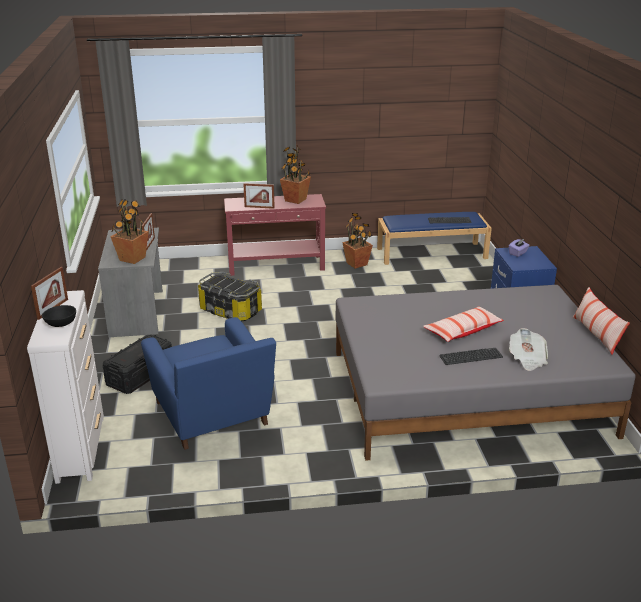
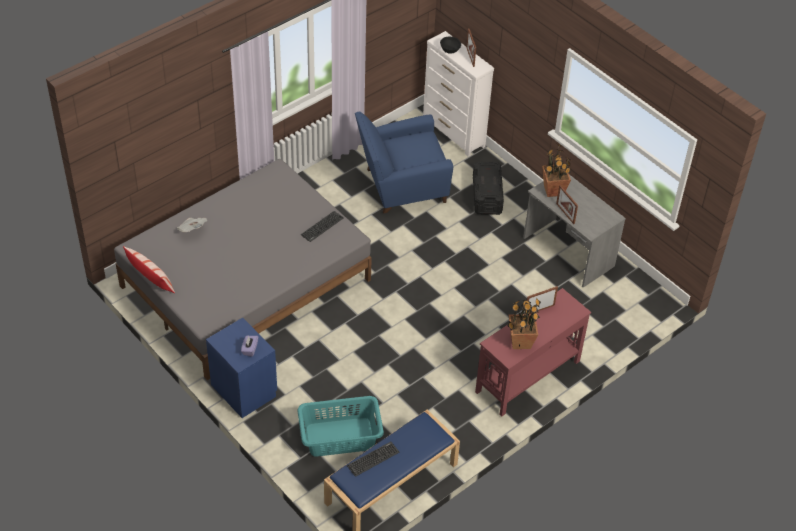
camera: 145 degrees right, 20 degrees up
(213, 416) = (401, 186): blue armchair -> blue armchair turned 45 degrees counterclockwise
(230, 311) = (499, 289): storage box -> none
(357, 264) = (453, 420): potted plant -> none
(452, 280) = (339, 436): none -> turquoise laundry basket
(463, 331) = (251, 240): pillow -> none
(471, 357) = (232, 215): keyboard -> keyboard (322, 226)

